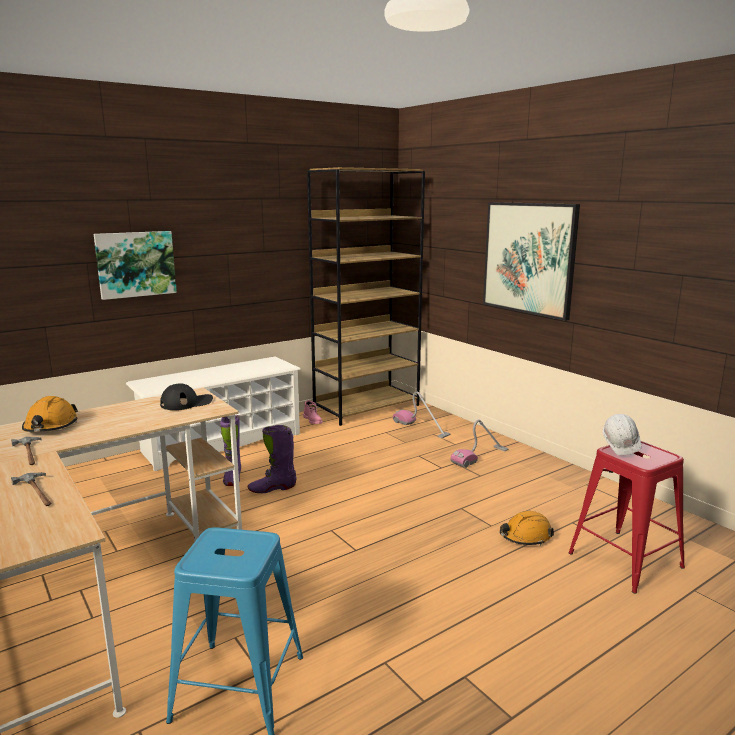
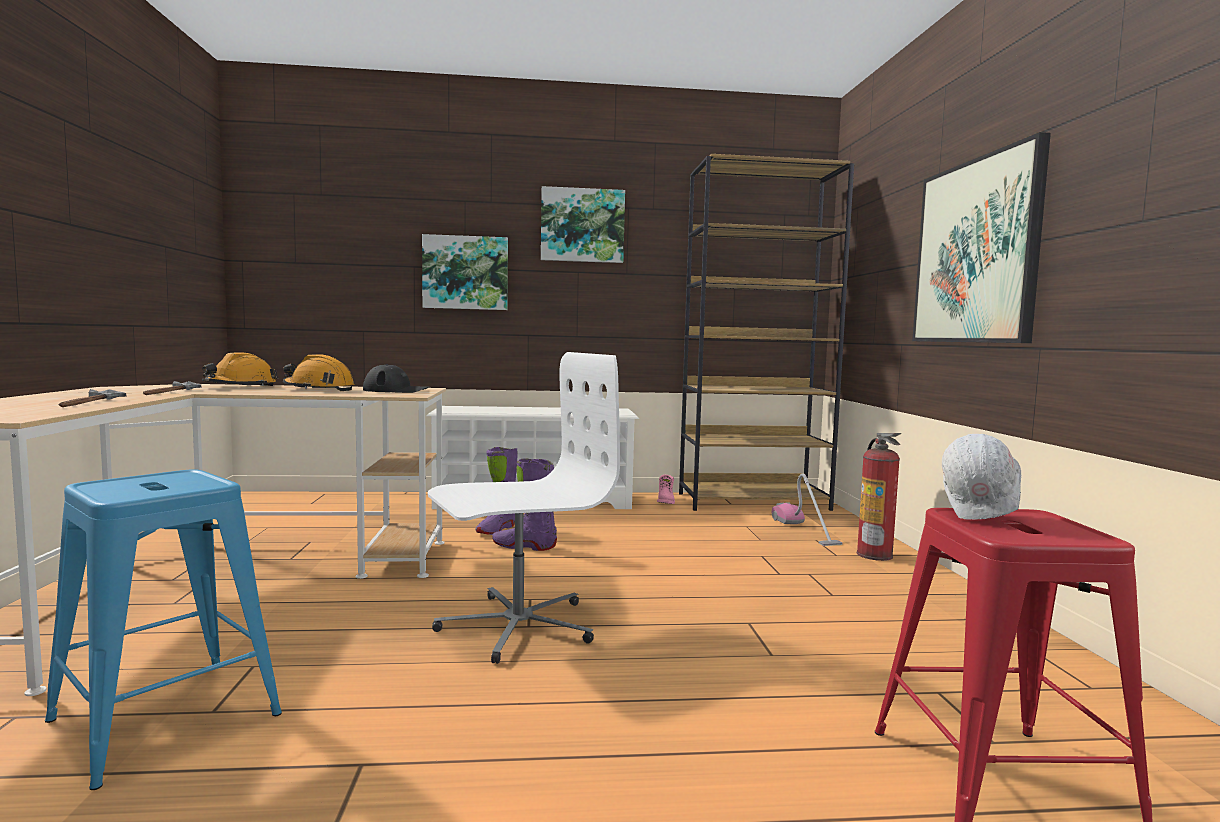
camera: 30 degrees right, 10 degrees down
(228, 215) = (582, 225): none -> picture
(349, 552) = (516, 625): none -> white office chair
(473, 438) = (875, 555): none -> fire extinguisher
(480, 456) = (861, 575): vacuum cleaner -> none
(525, 536) = (816, 685): orange hard hat -> orange hard hat (319, 389)

